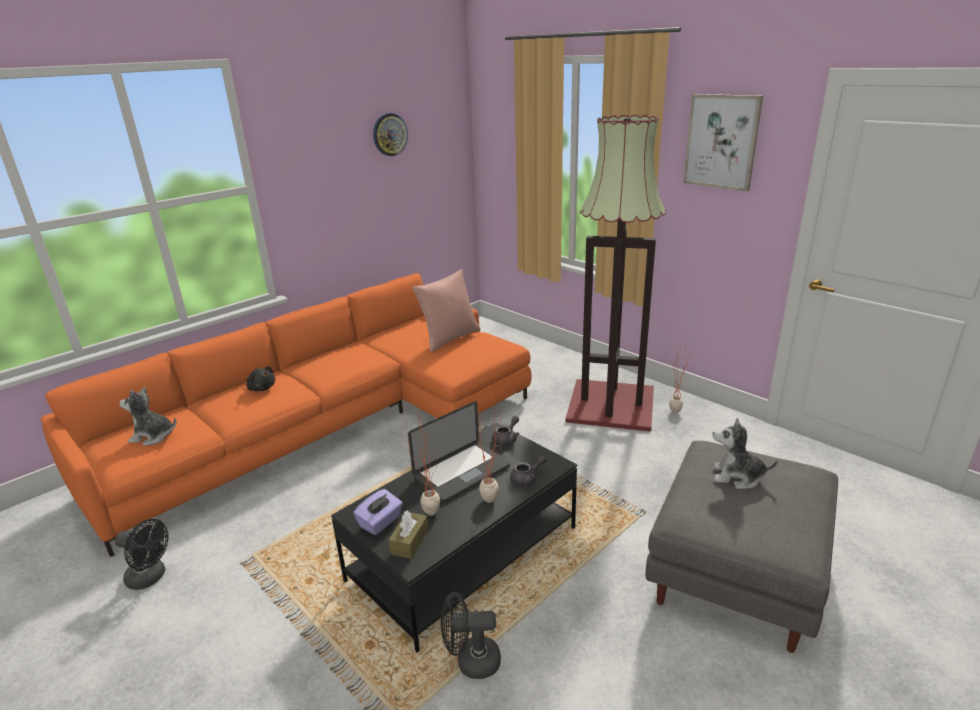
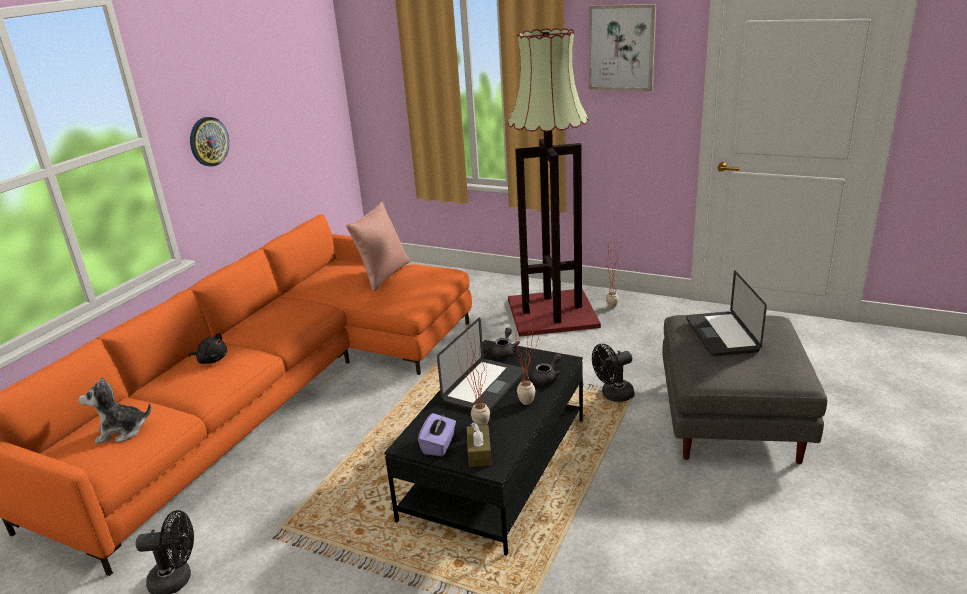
camera: 20 degrees left, 0 degrees up
(390, 134) = (269, 67): wall clock -> wall clock (208, 141)
(471, 661) = (558, 547): black fan -> black fan (613, 395)
(737, 477) = (721, 335): plush toy -> laptop

